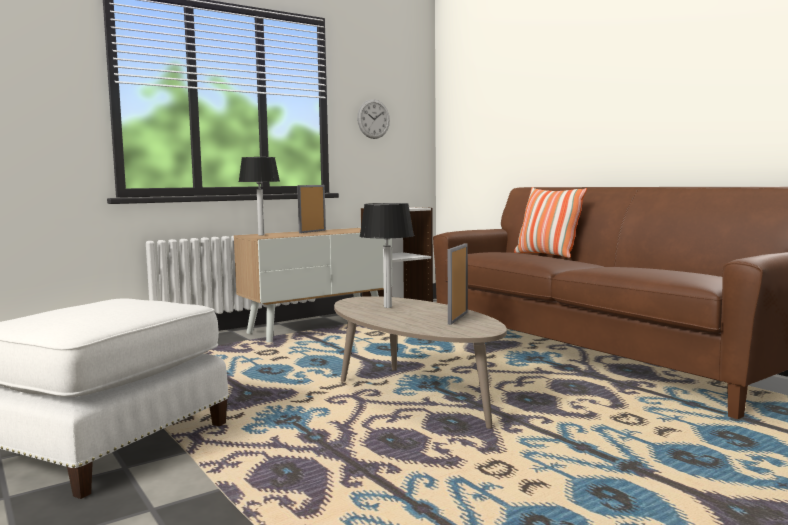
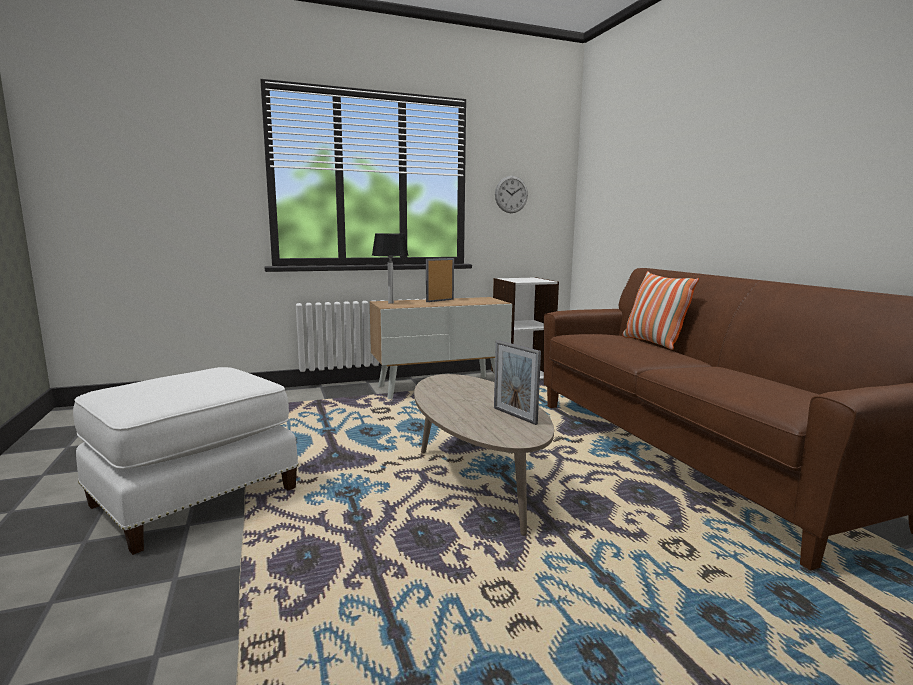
camera: 15 degrees right, 5 degrees up
(388, 307) = (462, 391): table lamp -> none
(457, 318) = (514, 416): picture frame -> picture frame turned 75 degrees counterclockwise

